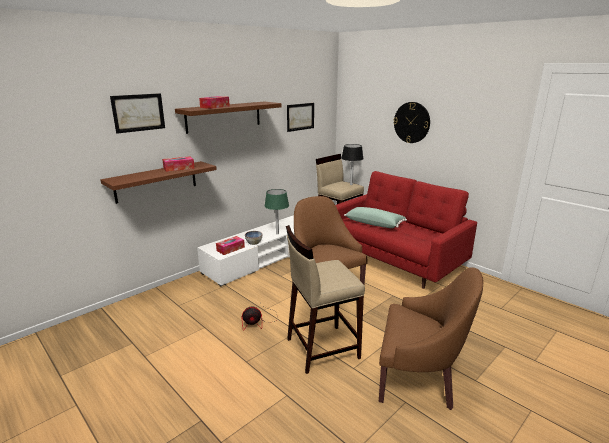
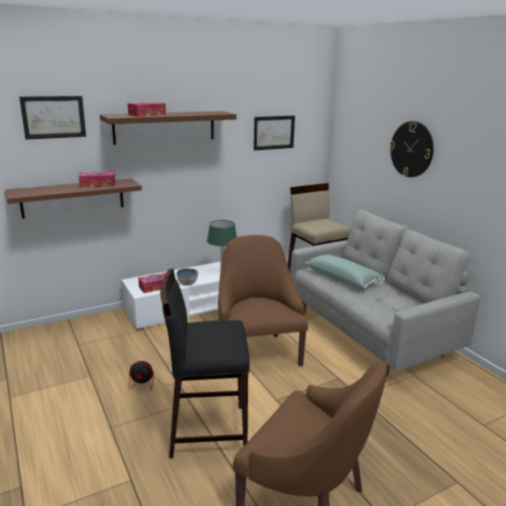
camera: 15 degrees right, 0 degrees up
(321, 348) = (207, 429): beige stool -> black stool
(351, 184) = (333, 224): black table lamp -> none
(396, 261) = (369, 332): red sofa -> grey sofa

